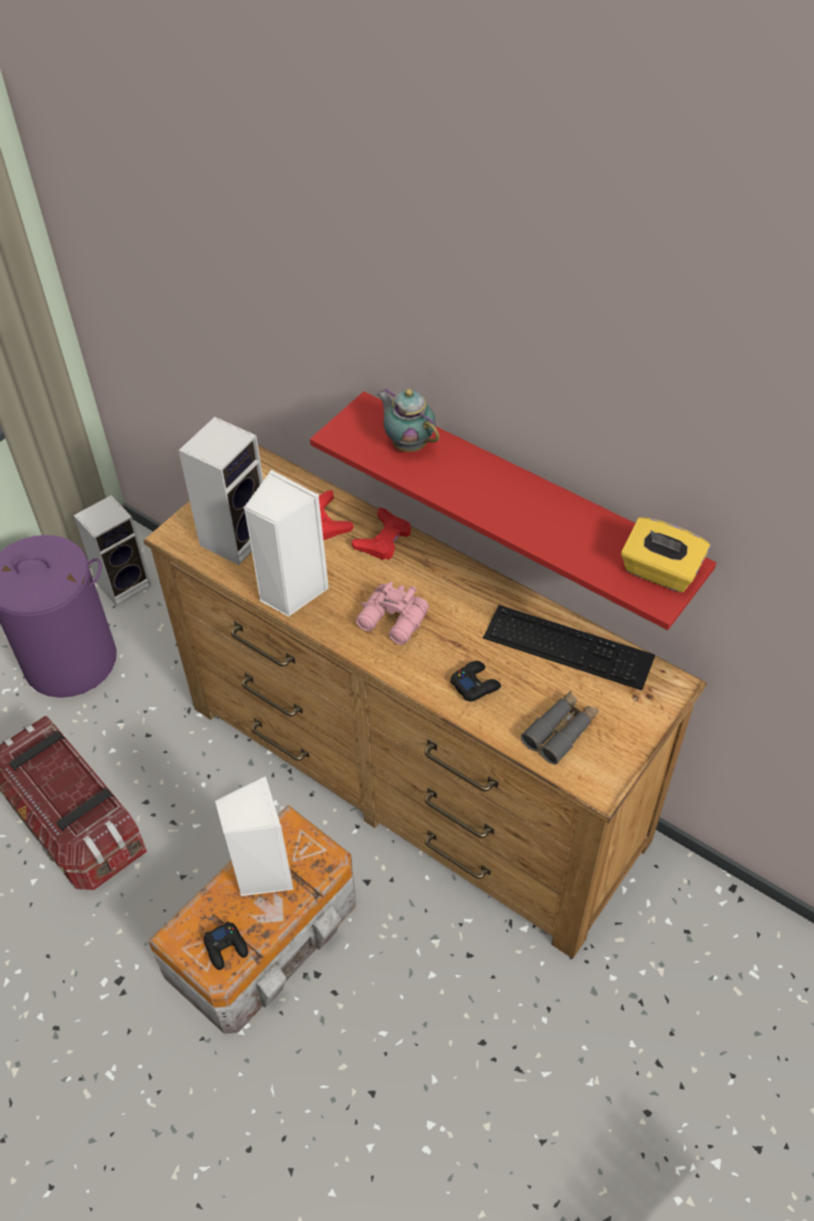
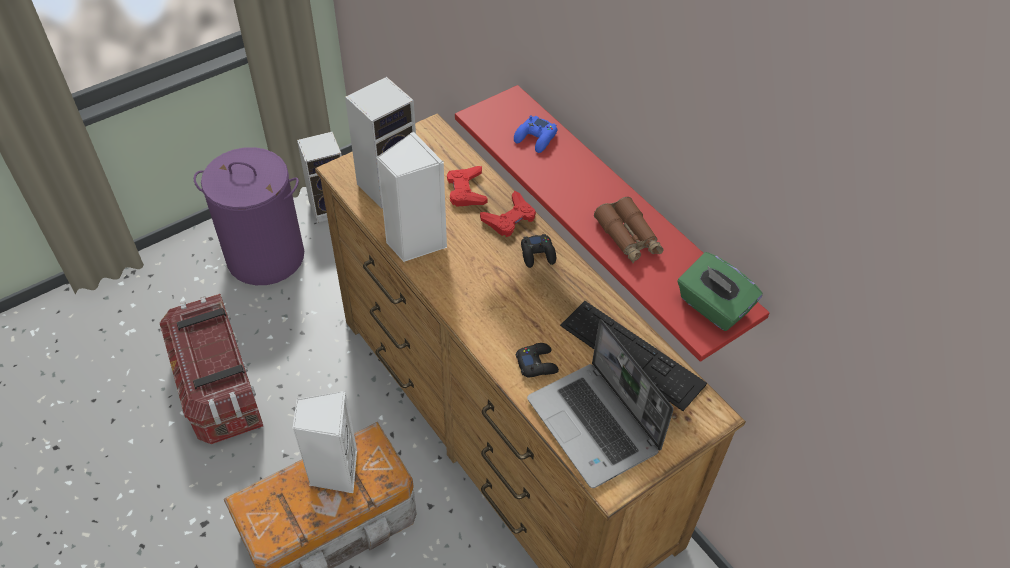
camera: 15 degrees right, 0 degrees up
(226, 948) = (281, 524): black game controller -> black game controller (538, 254)
(393, 622) = (488, 290): pink binoculars -> none
(408, 444) = (535, 138): teapot -> blue game controller
(548, 524) = (628, 238): none -> brown binoculars
(560, 731) = (595, 426): grey binoculars -> laptop
(659, 572) = (712, 307): yellow tissue box -> green tissue box

